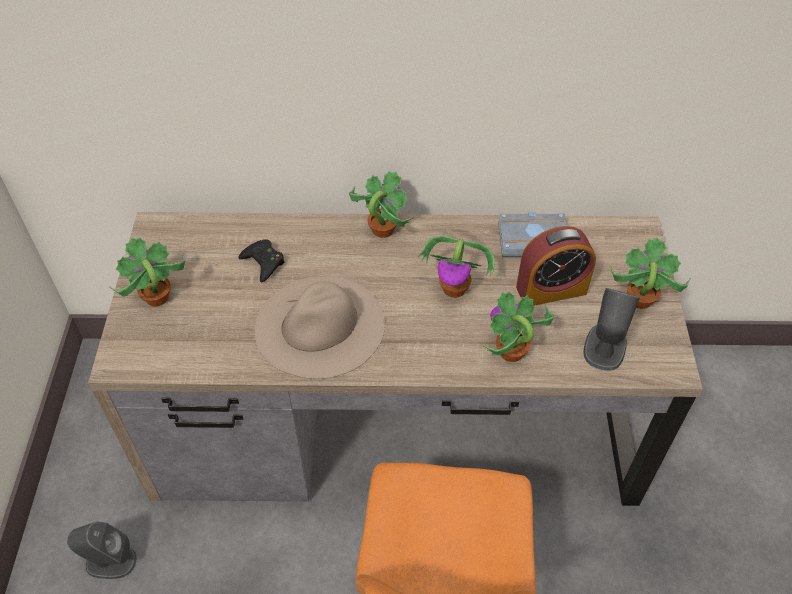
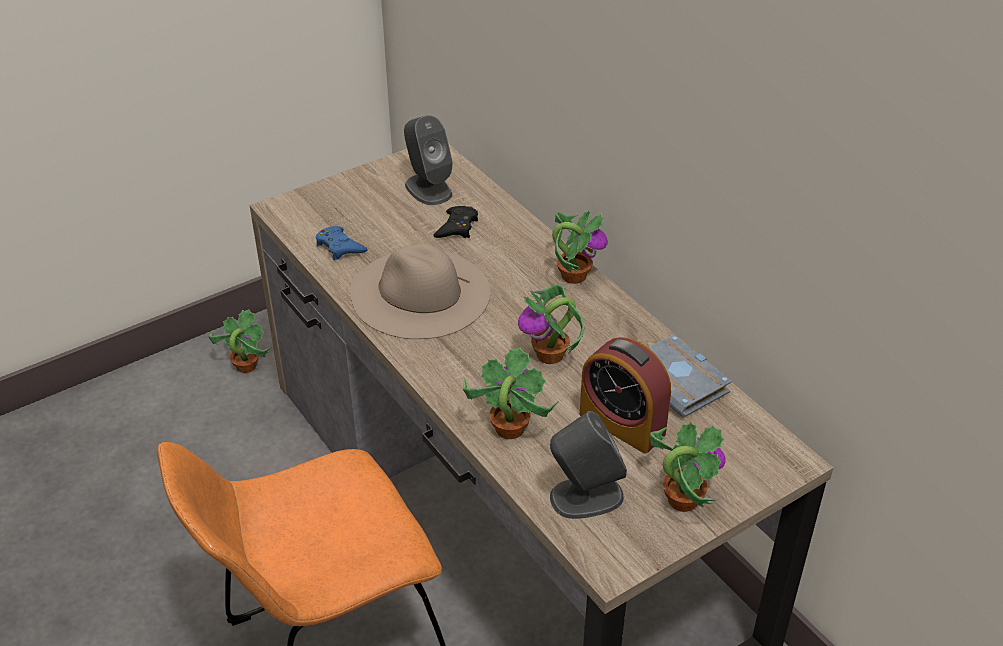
camera: 55 degrees right, 10 degrees down
(110, 561) = (210, 399): grey speaker -> grey speaker (428, 189)
(156, 298) = (360, 193): potted plant -> potted plant (245, 366)
(213, 347) = (340, 247): none -> blue game controller

